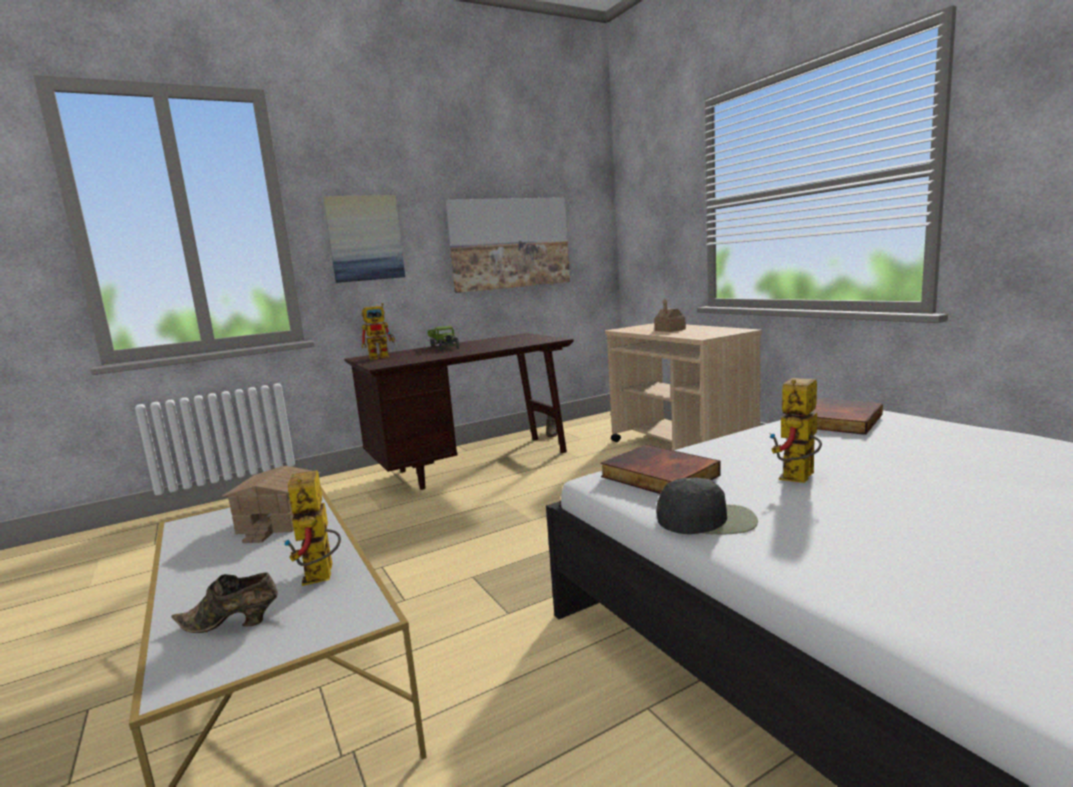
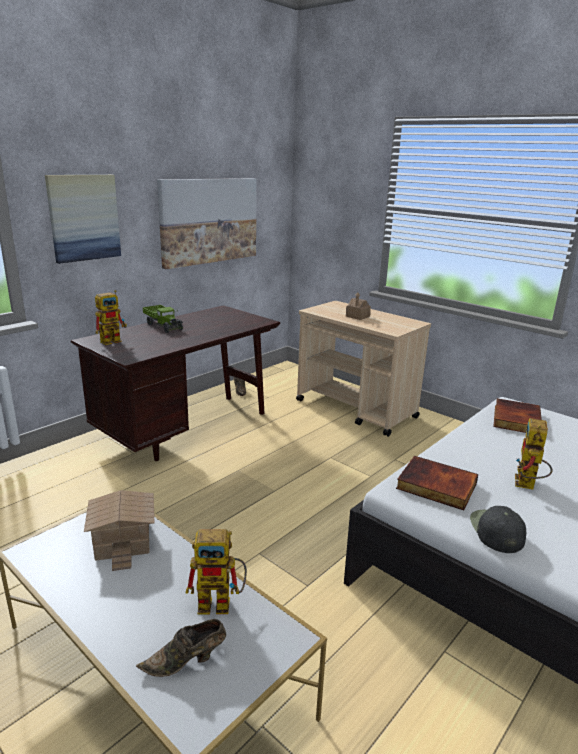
camera: 20 degrees left, 10 degrees up
(322, 578) = (222, 602): toy robot -> toy robot turned 60 degrees counterclockwise
(707, 520) = (496, 530): black cap -> black cap turned 75 degrees counterclockwise

